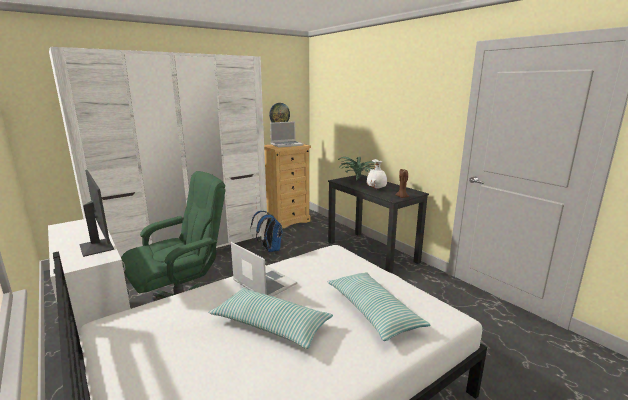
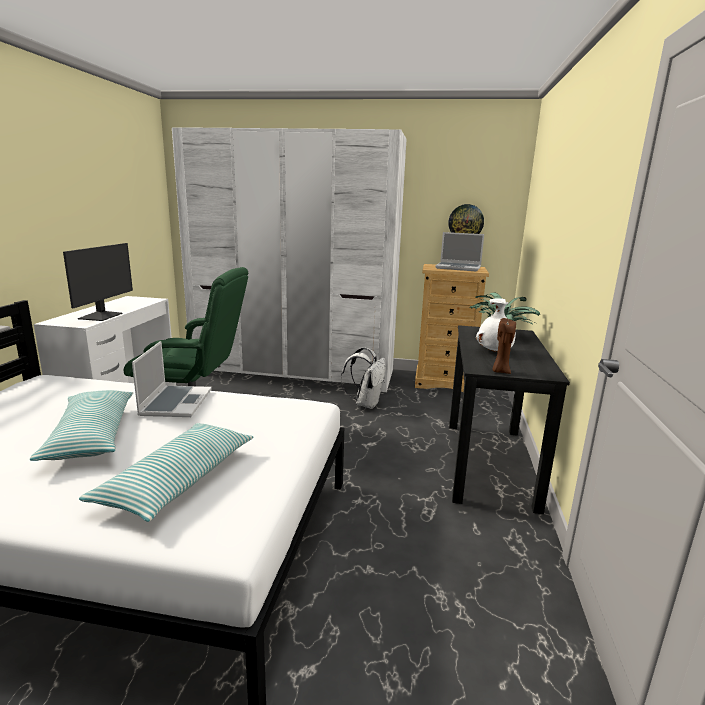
camera: 45 degrees right, 0 degrees up
(269, 249) = (366, 404): blue backpack -> white backpack

